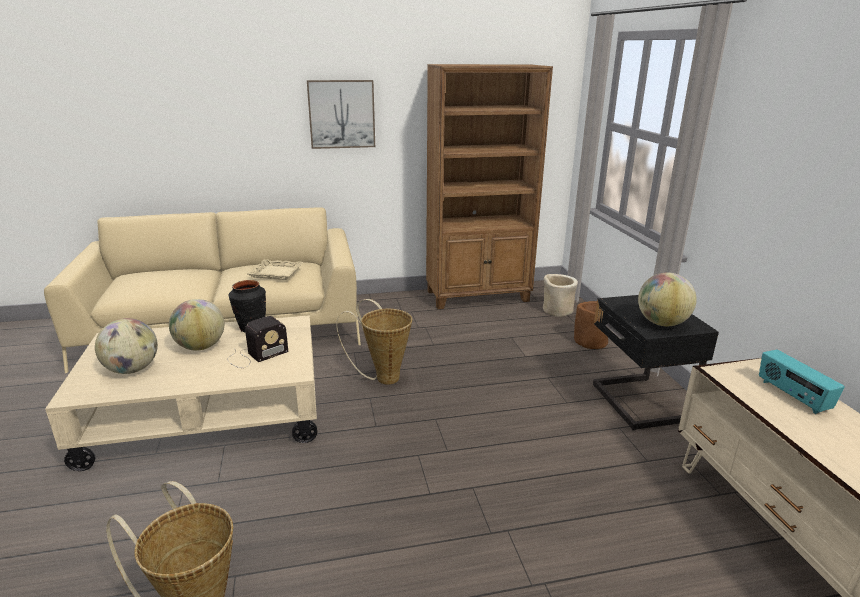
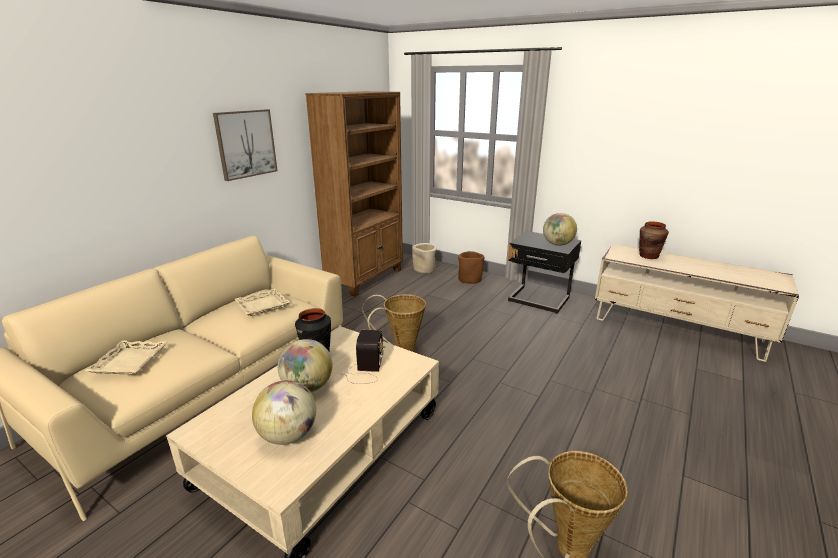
camera: 45 degrees left, 0 degrees up
(147, 277) = (129, 361): none -> beige tray
(792, 396) = (648, 256): radio -> brown vase

